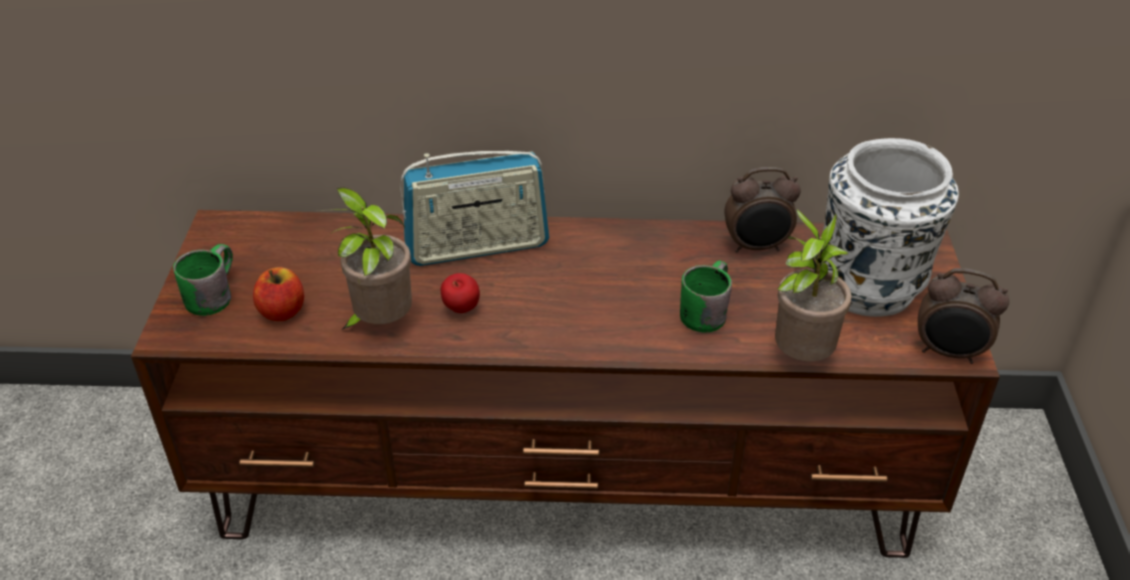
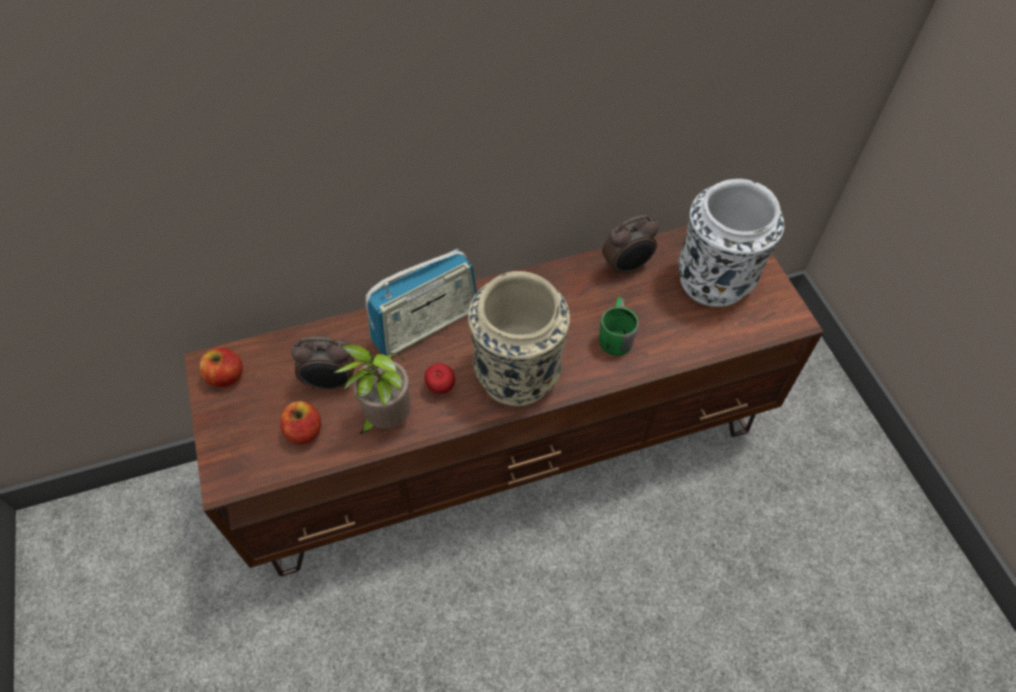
camera: 20 degrees left, 15 degrees up
(210, 294) = (238, 433): green mug -> none
(229, 240) = (226, 376): none -> apple
(561, 318) = (517, 373): none -> beige vase
(799, 356) = (692, 355): potted plant -> none
(949, 353) = (786, 322): alarm clock -> alarm clock (331, 383)

